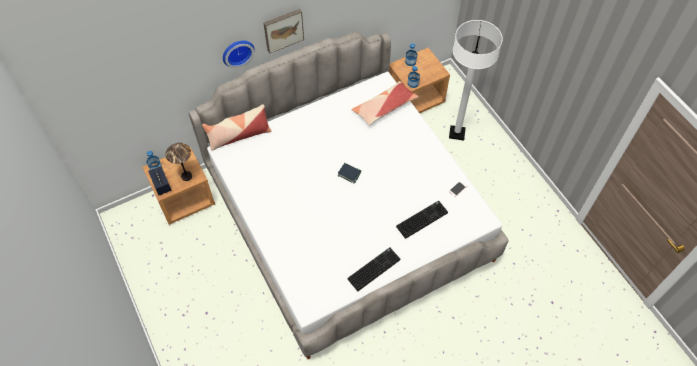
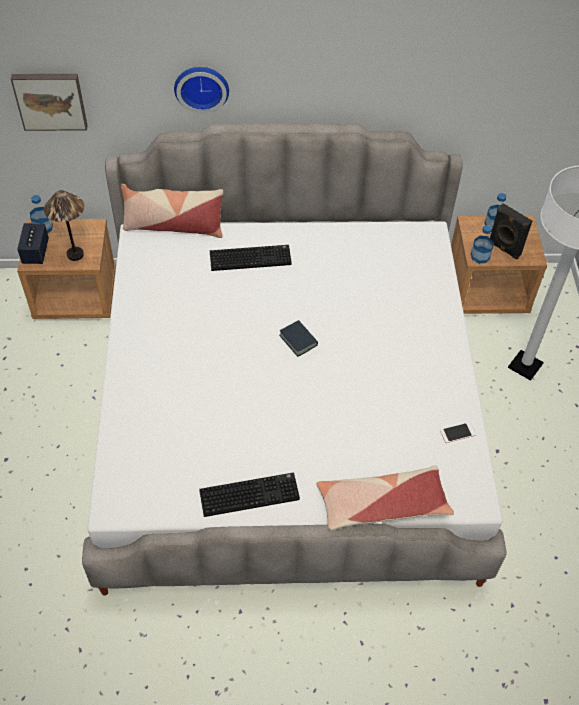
camera: 25 degrees right, 5 degrees down
(283, 29) = (284, 79): picture -> picture (50, 100)
(384, 107) = (409, 269): pillow -> pillow (382, 504)
(422, 219) = (371, 453): keyboard -> keyboard (251, 257)
(423, 74) = (503, 249): none -> black speaker

